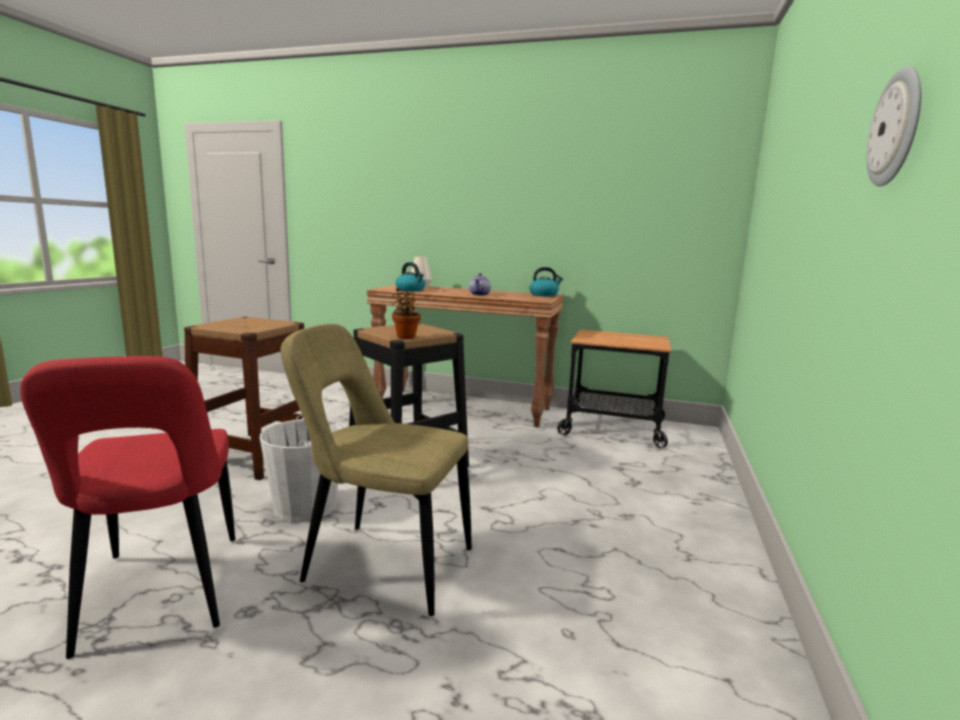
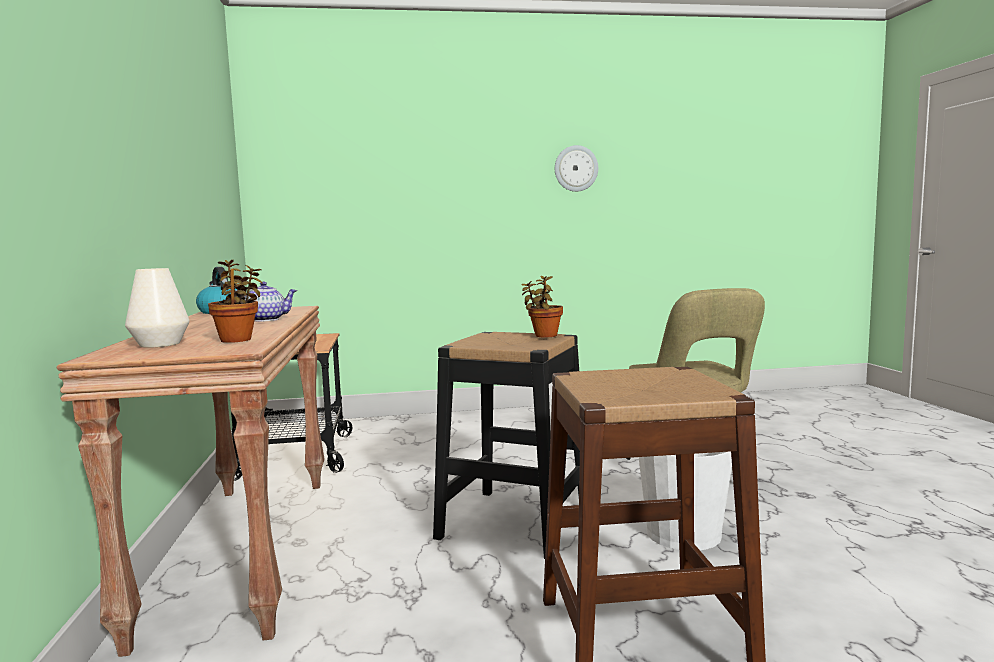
camera: 115 degrees left, 5 degrees down
(160, 596) = (866, 527): red chair -> none
(410, 290) = (238, 339): kettle -> potted plant

